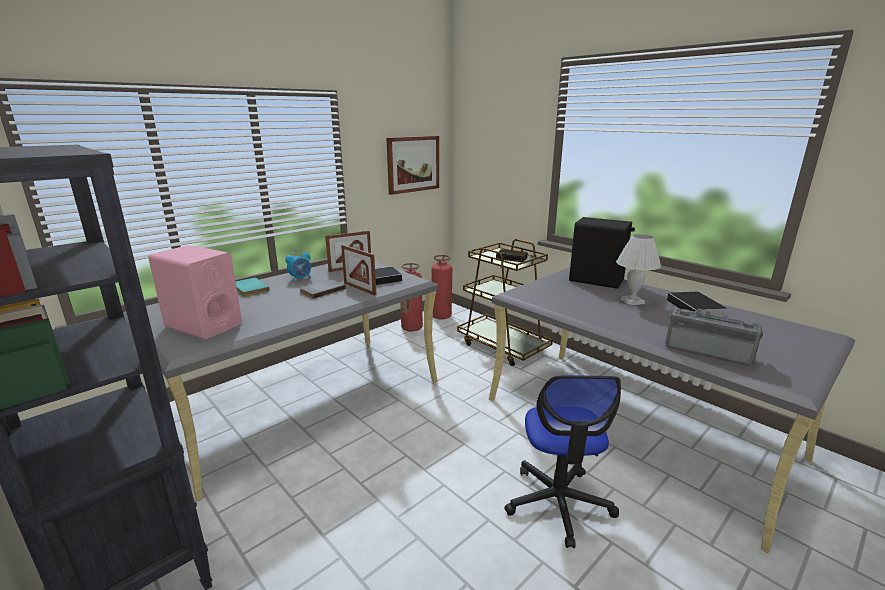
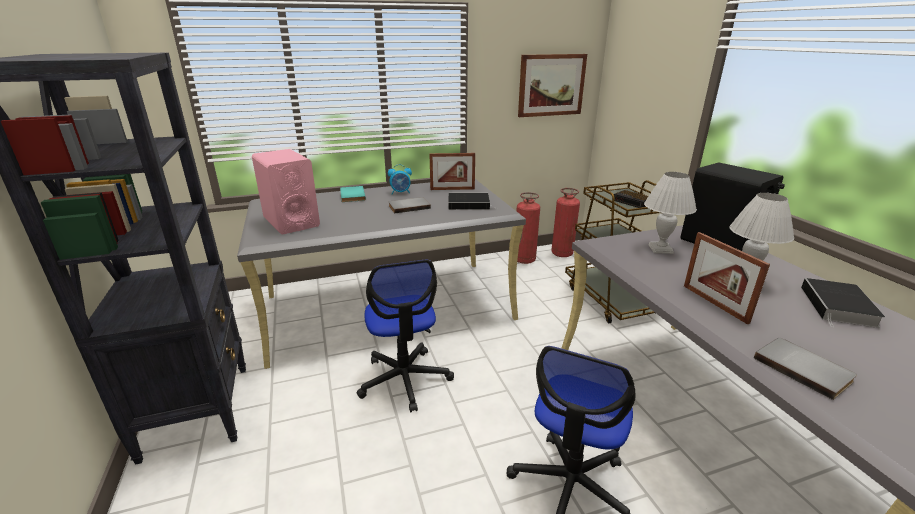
camera: 25 degrees right, 5 degrees up
(359, 289) = (443, 210): picture frame -> picture frame (714, 303)
(364, 463) = (405, 379): none -> office chair
(562, 290) = (661, 249): none -> white table lamp
(708, 351) = (803, 368): radio -> grey book

